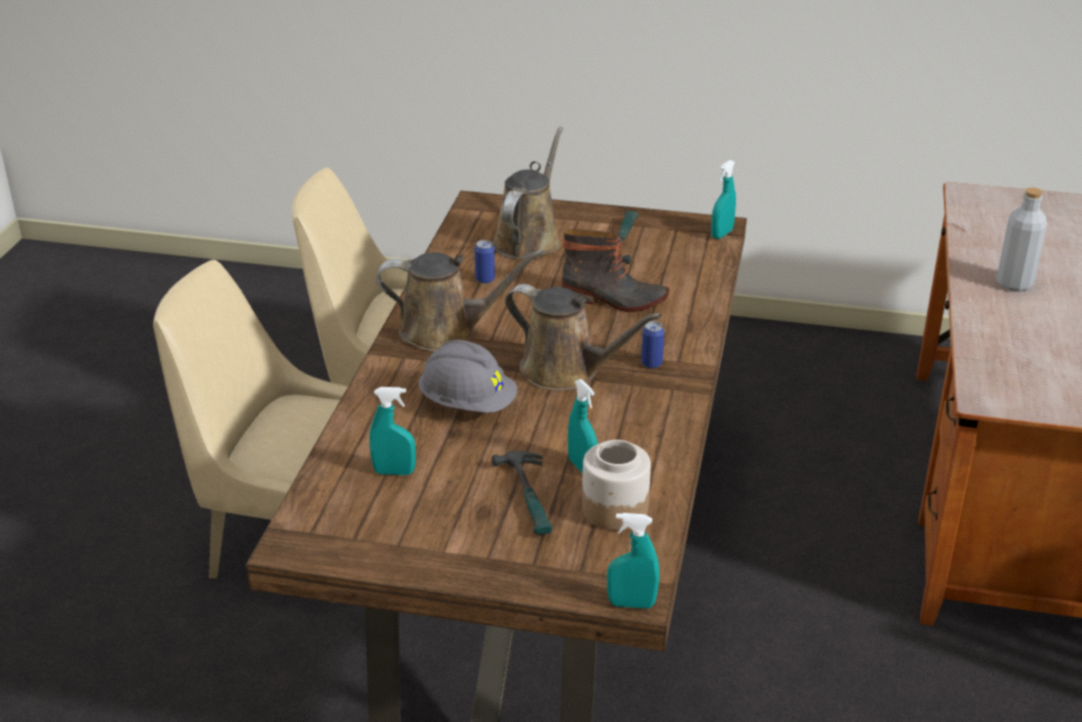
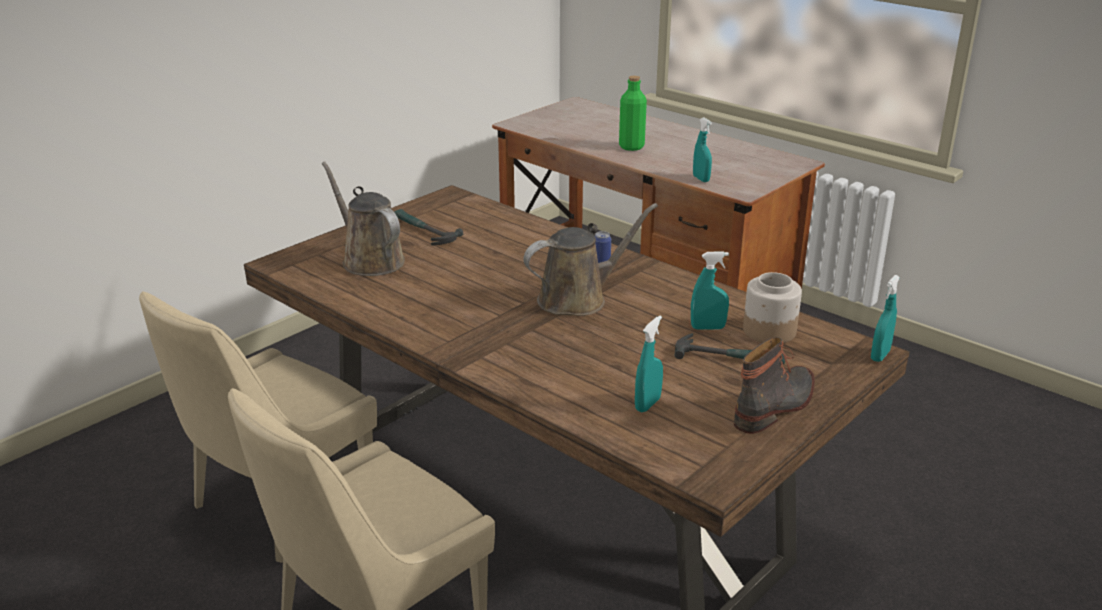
camera: 60 degrees left, 5 degrees down
(445, 331) = (464, 329): brown watering can -> none
(467, 404) = (581, 348): grey hard hat -> none
(485, 279) = (405, 292): can -> none
(614, 300) = (501, 255): boot -> boot (776, 406)
(722, 234) = (462, 197): turquoise spray bottle -> turquoise spray bottle (701, 179)
(1014, 283) = (631, 147): grey bottle -> green bottle

